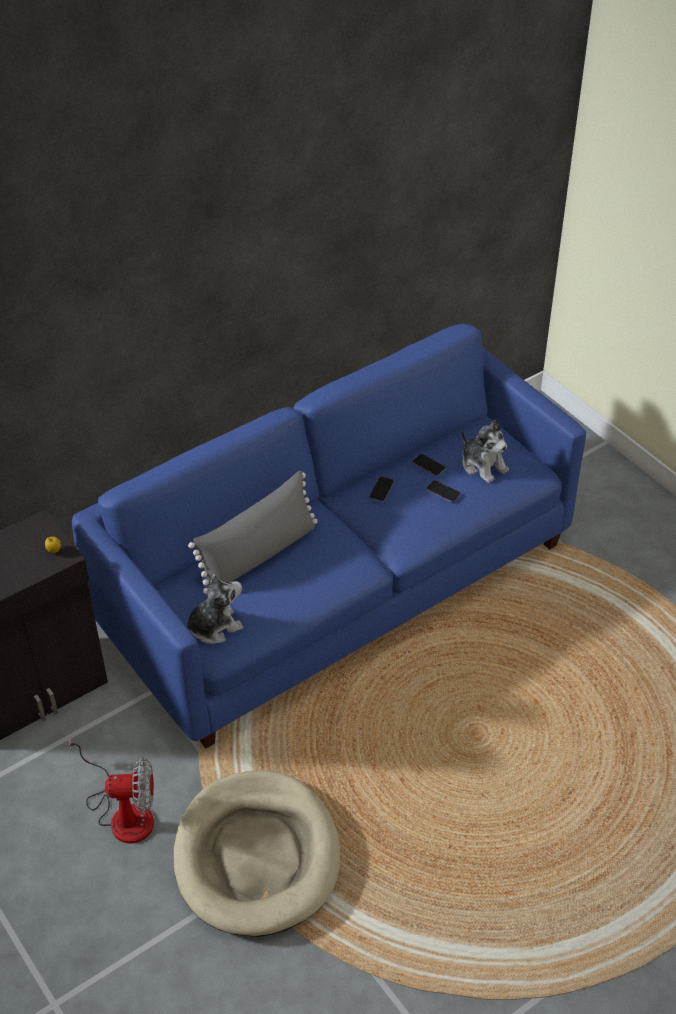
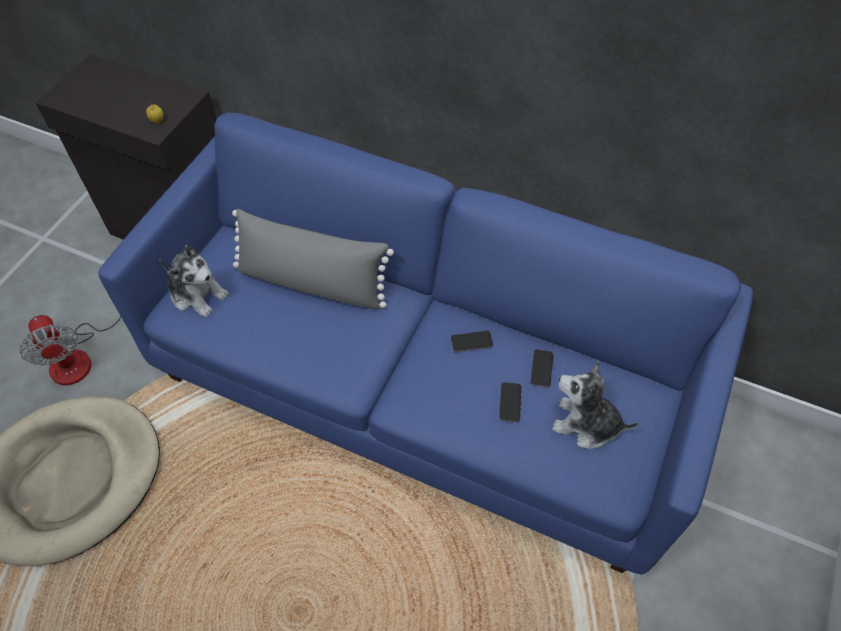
camera: 60 degrees right, 10 degrees up
(483, 465) = (585, 424): plush toy -> plush toy turned 90 degrees clockwise

